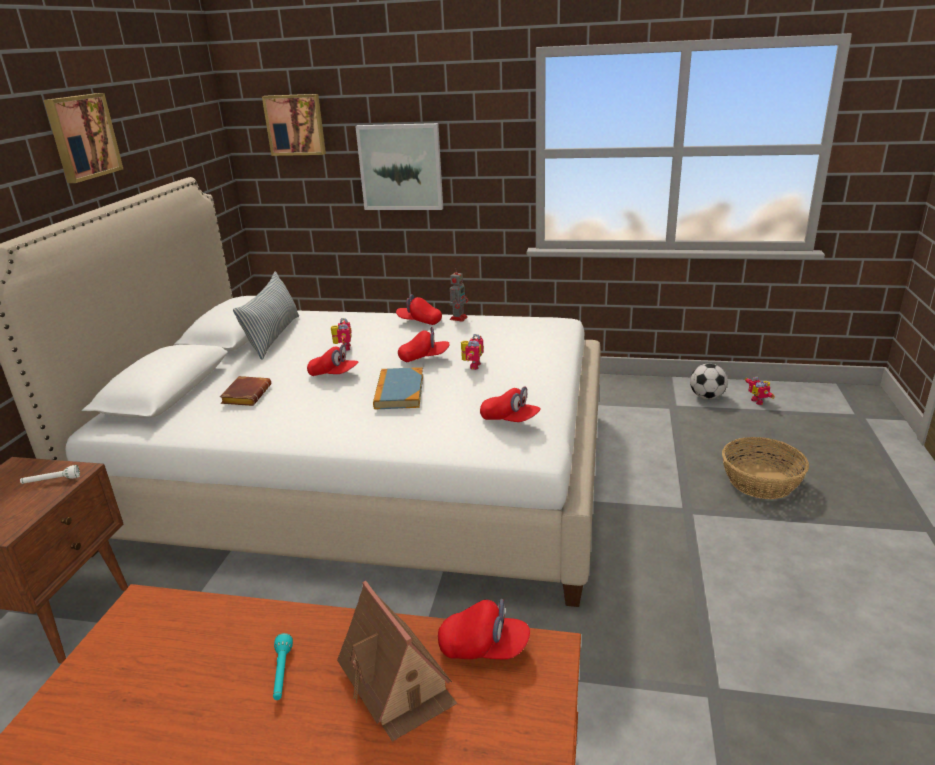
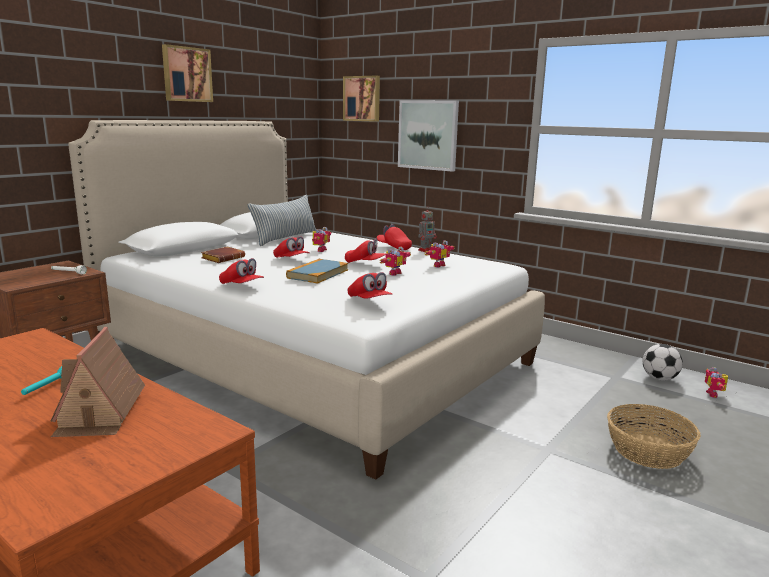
camera: 25 degrees right, 10 degrees down
(483, 647) = (178, 415): red cap -> red cap (241, 286)
(499, 340) = (437, 265): none -> toy robot

